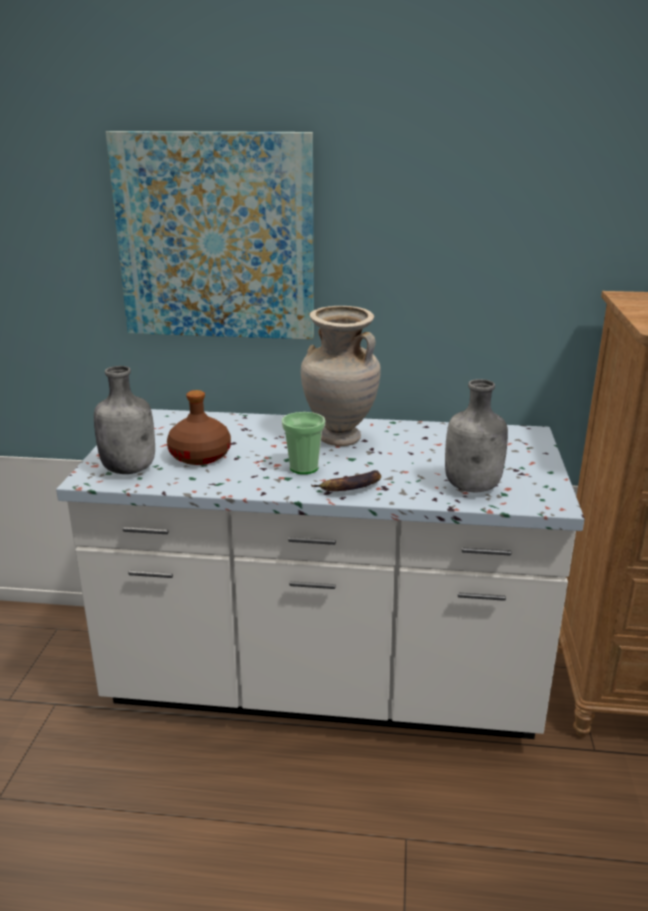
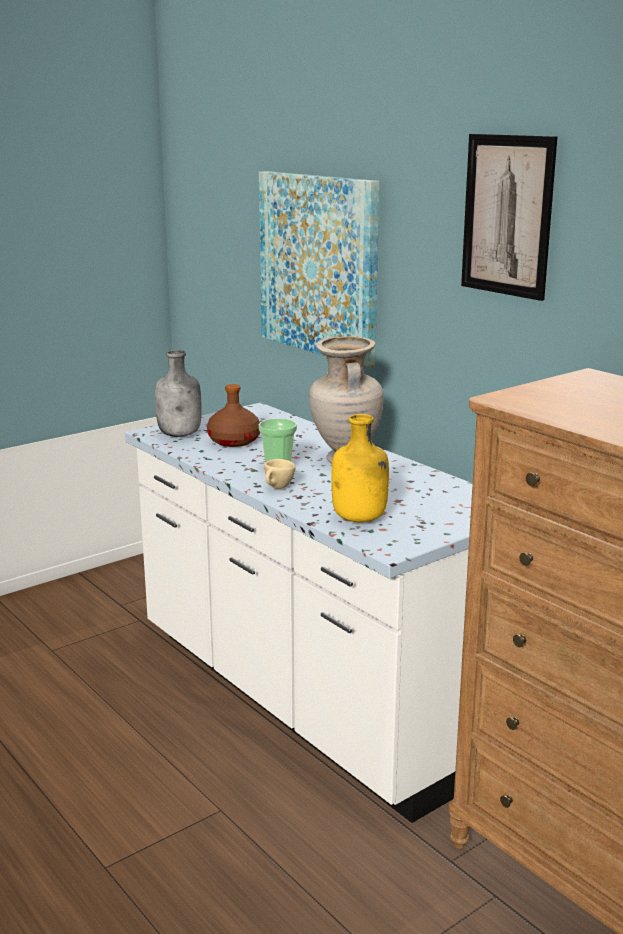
camera: 45 degrees right, 5 degrees down
(350, 488) = (277, 488): banana -> beige cup
(473, 487) = (360, 519): grey bottle -> yellow bottle
(500, 157) = (507, 215): none -> picture

